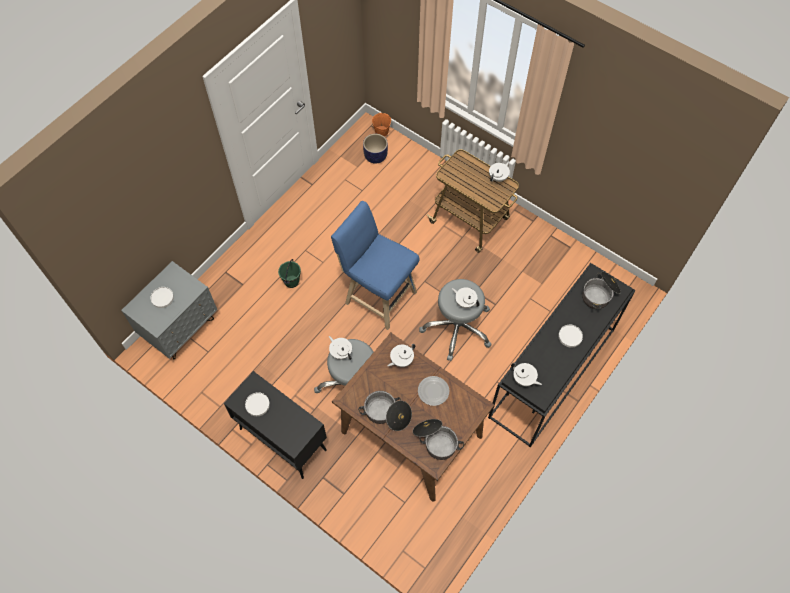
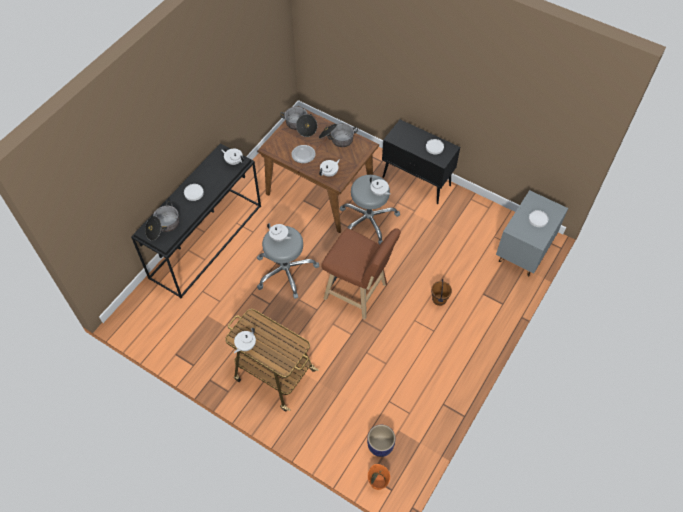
camera: 175 degrees right, 5 degrees down
(291, 281) = (439, 300): green bucket -> brown bucket
(377, 295) = (358, 293): blue stool -> brown stool

